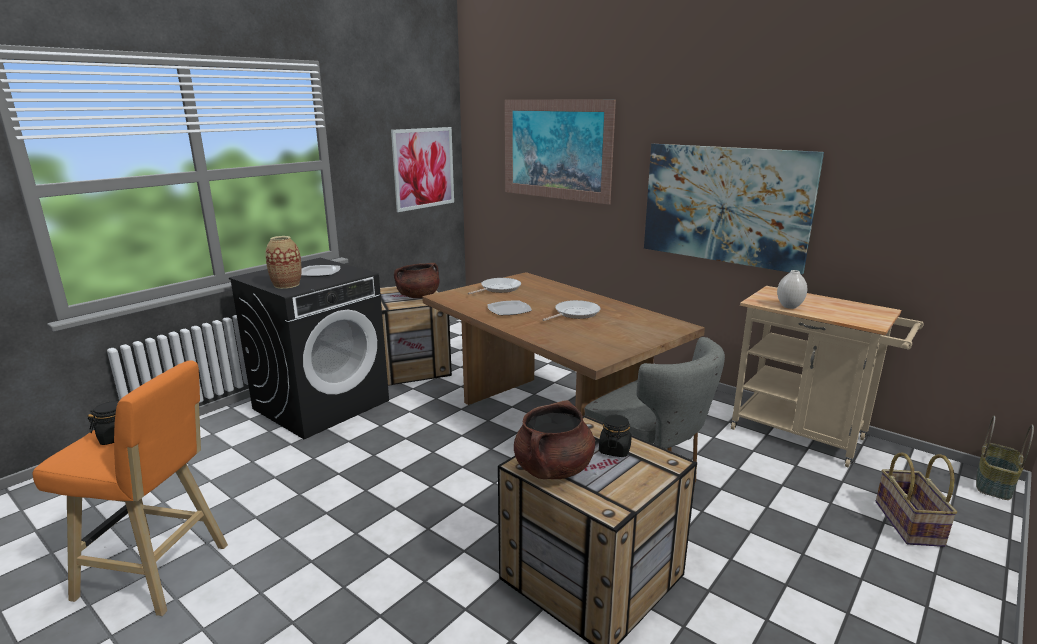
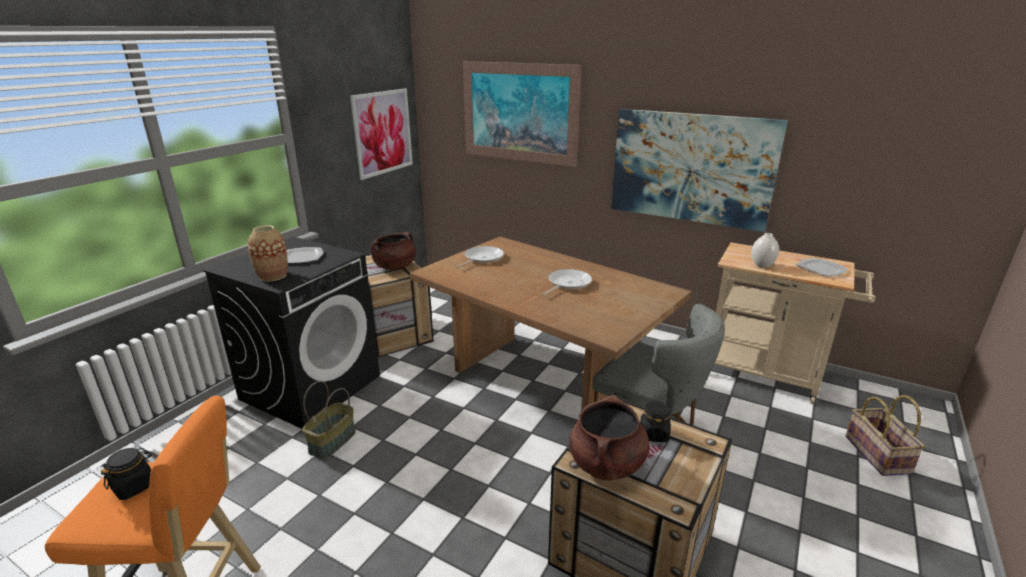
camera: 10 degrees left, 5 degrees up
(509, 310) = (503, 284): plate -> plate (821, 269)
(994, 484) = (930, 407): basket -> basket (332, 442)

